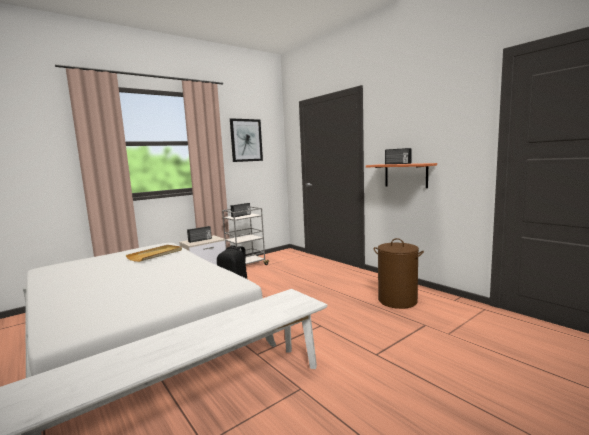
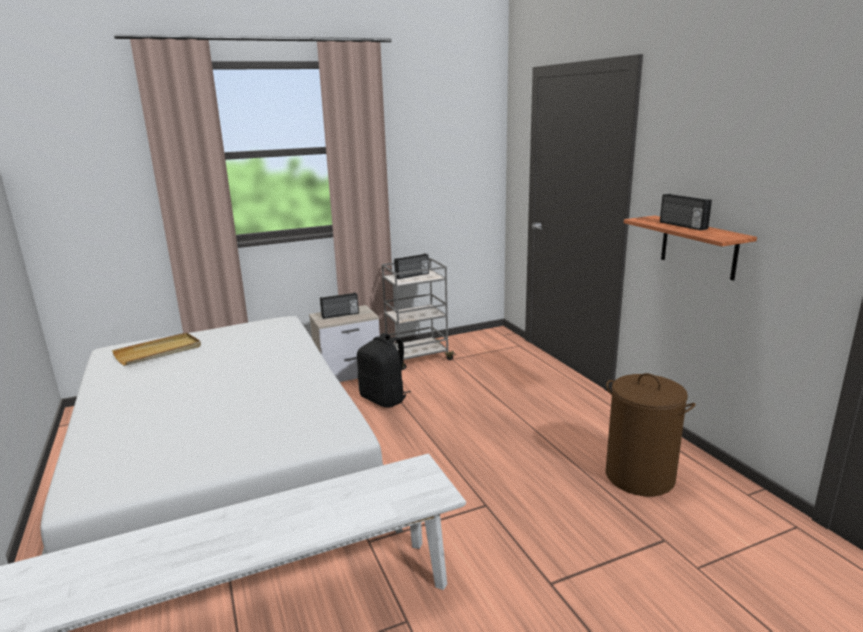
camera: 15 degrees right, 10 degrees up
(155, 254) = (259, 345): beige tray -> beige tray (158, 352)
(246, 140) = (432, 140): picture -> none

